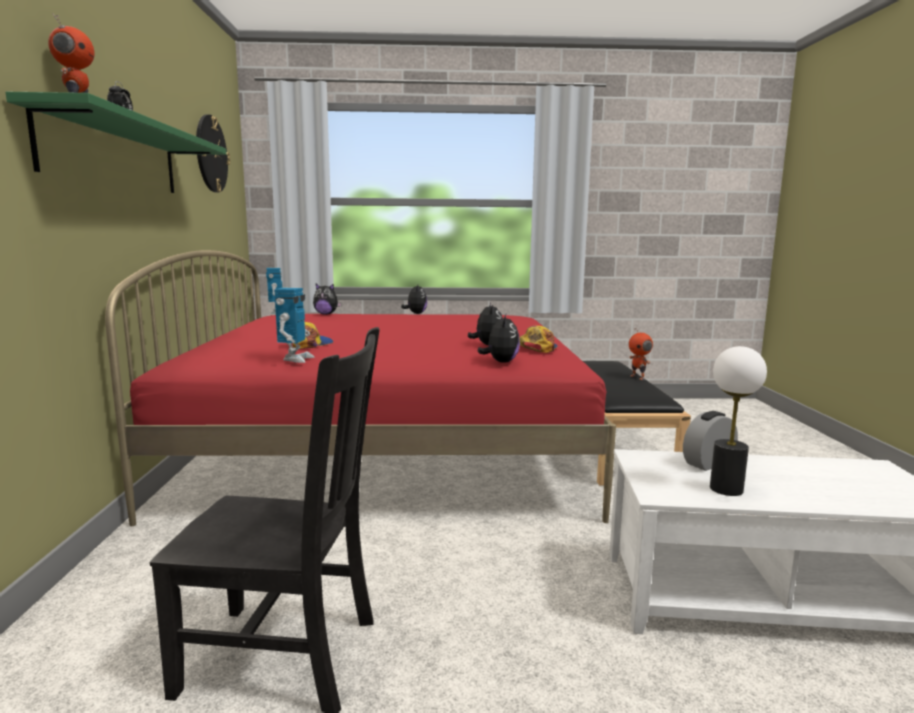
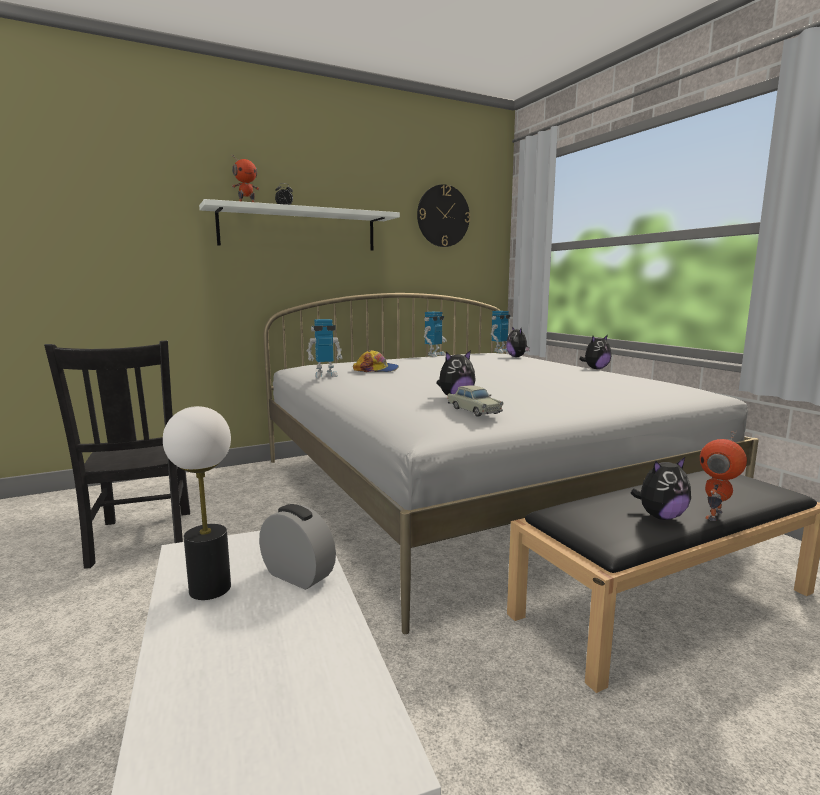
camera: 65 degrees right, 0 degrees up
(114, 155) = (299, 229): green shelf -> white shelf
(252, 324) = (434, 355): none -> toy robot
(389, 445) = (472, 488): red bed -> white bed
(501, 362) = (390, 409): plush toy -> plush toy (660, 516)
(538, 348) = (474, 410): cap -> beige toy car

